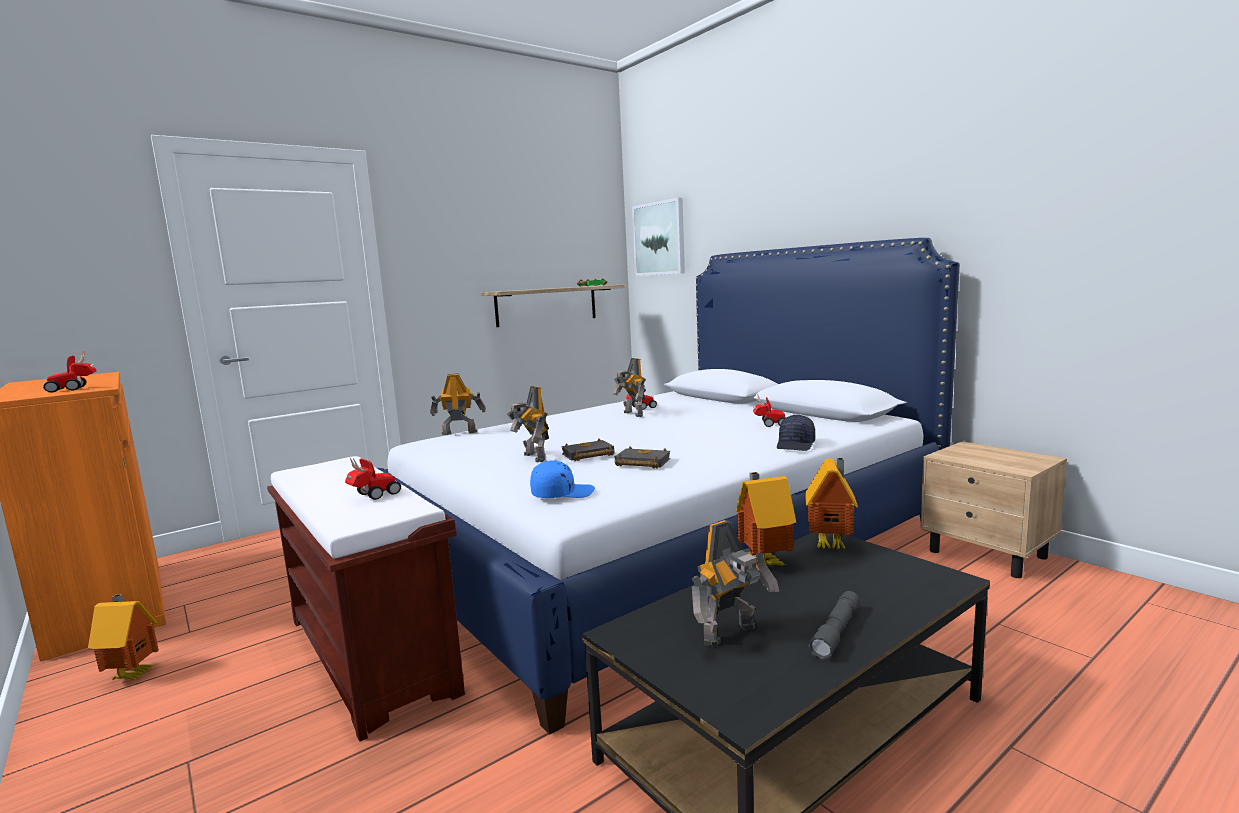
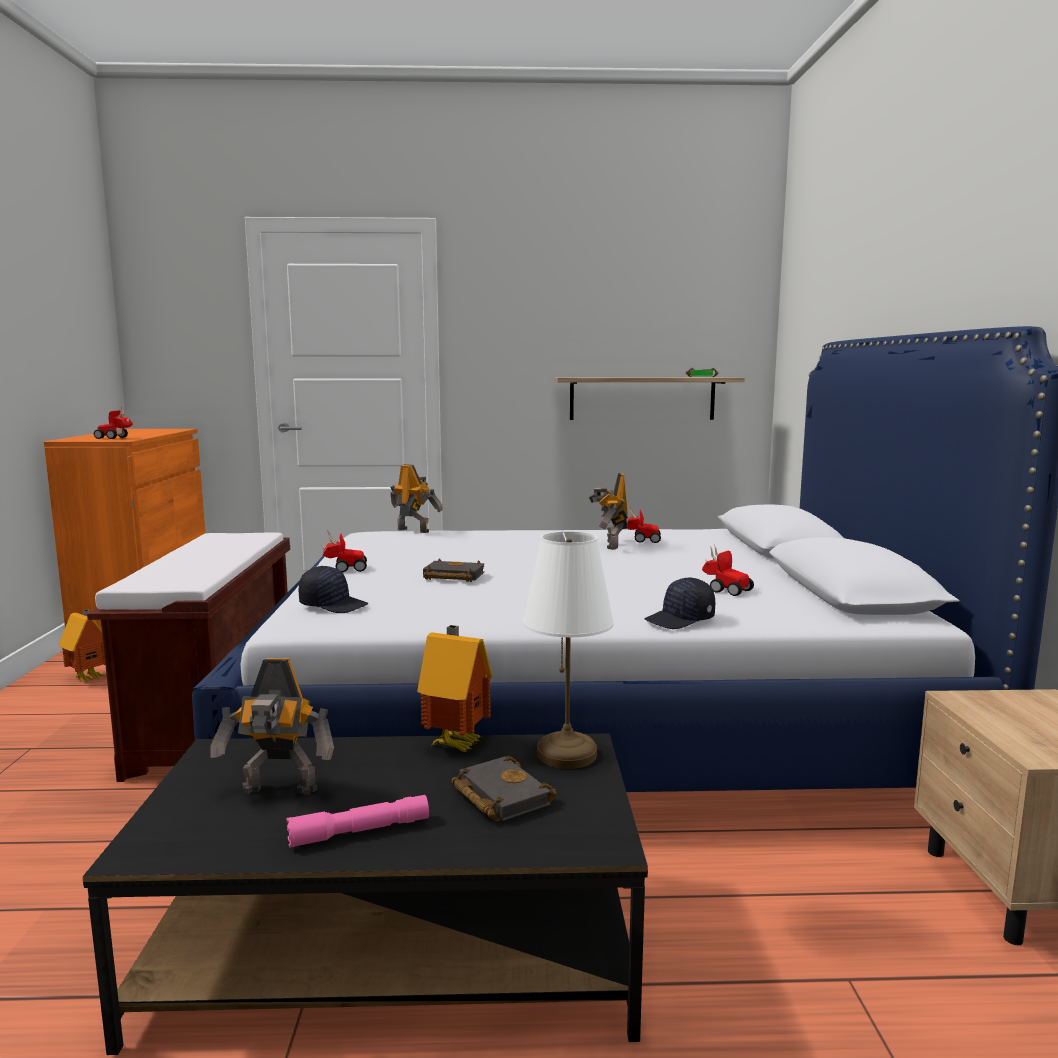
camera: 35 degrees right, 0 degrees up
(373, 496) = (199, 567): toy car -> toy car (345, 569)
(532, 458) = (404, 567): toy robot -> none
(562, 493) = (333, 605): blue cap -> black cap
(640, 463) = (471, 596): black book -> black book (498, 796)
(659, 238) = (801, 316): picture -> none
(832, 545) = (568, 754): toy house -> white table lamp
(836, 632) = (359, 831): grey flashlight -> pink flashlight

